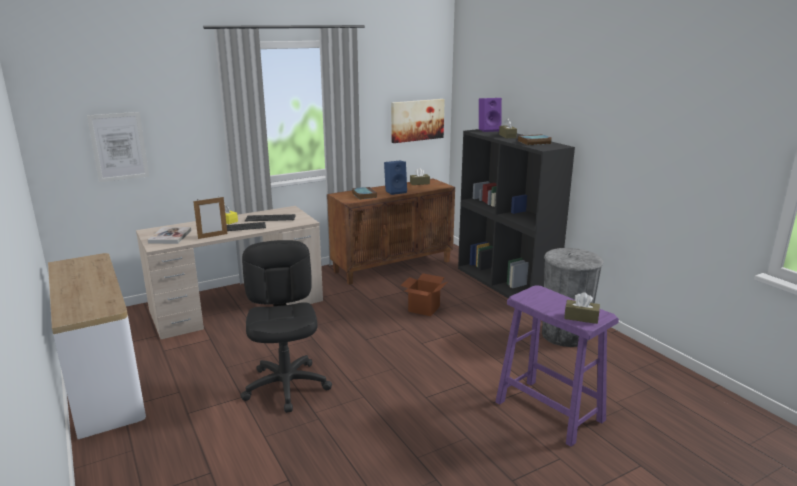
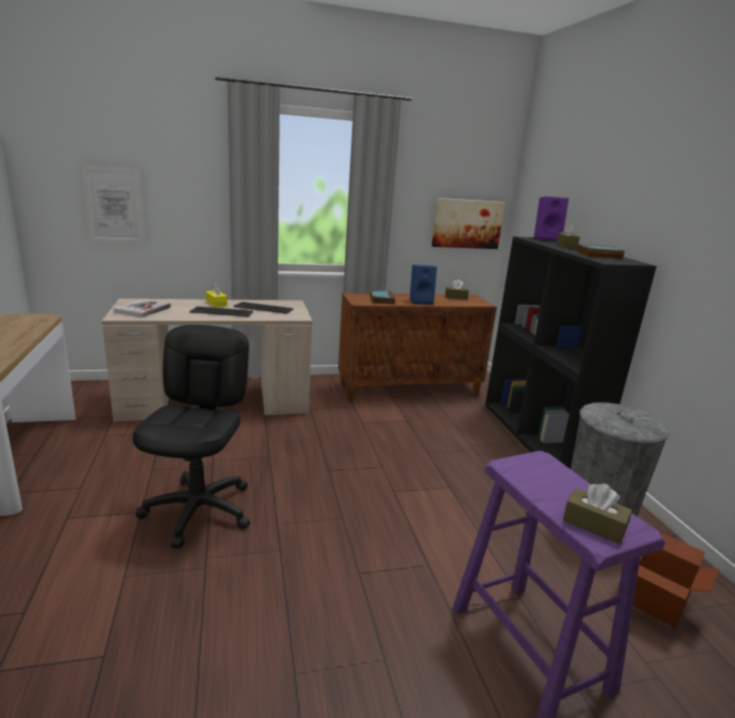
camera: 15 degrees right, 0 degrees up
(212, 236) = (185, 316): picture frame -> none
(424, 309) = (420, 447): cardboard box -> cardboard box (656, 602)

